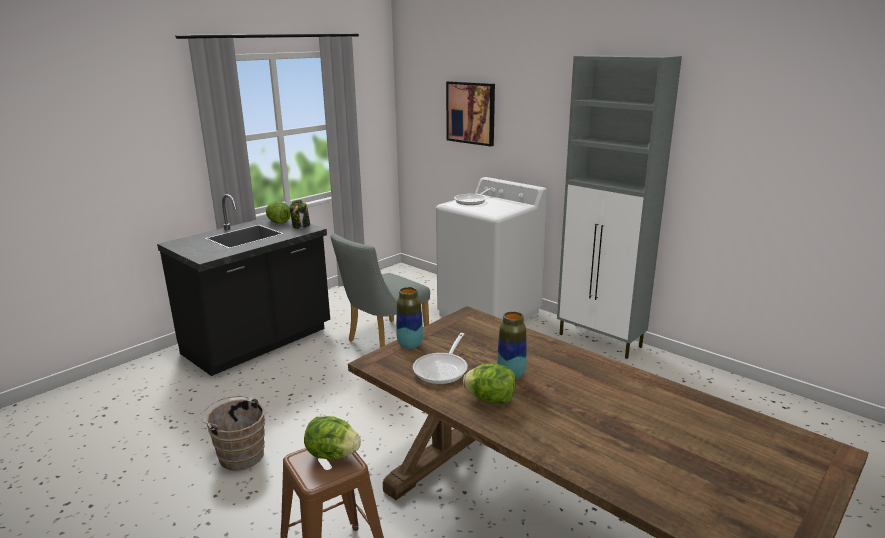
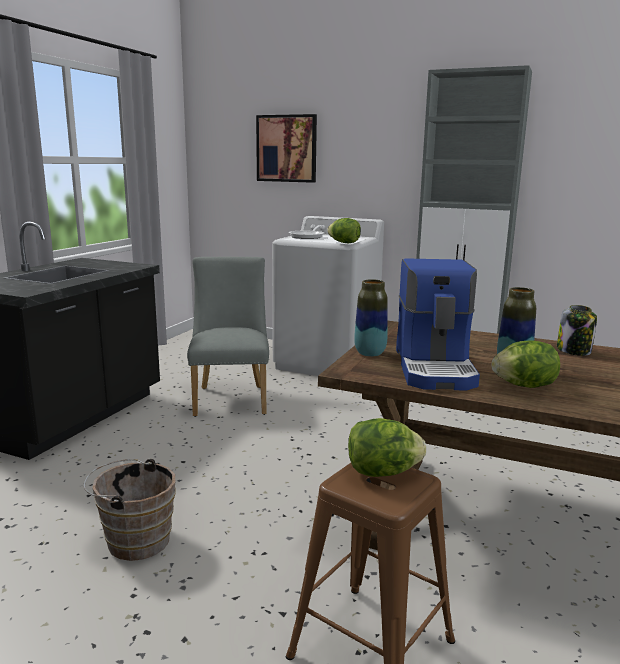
camera: 20 degrees left, 5 degrees down
(278, 222) = (90, 263): lettuce -> lettuce (344, 243)
(301, 226) = (124, 264): jar -> jar (574, 351)
(383, 341) = (231, 398): grey chair -> grey chair turned 150 degrees clockwise
(443, 369) = (436, 368): frying pan -> coffee machine

